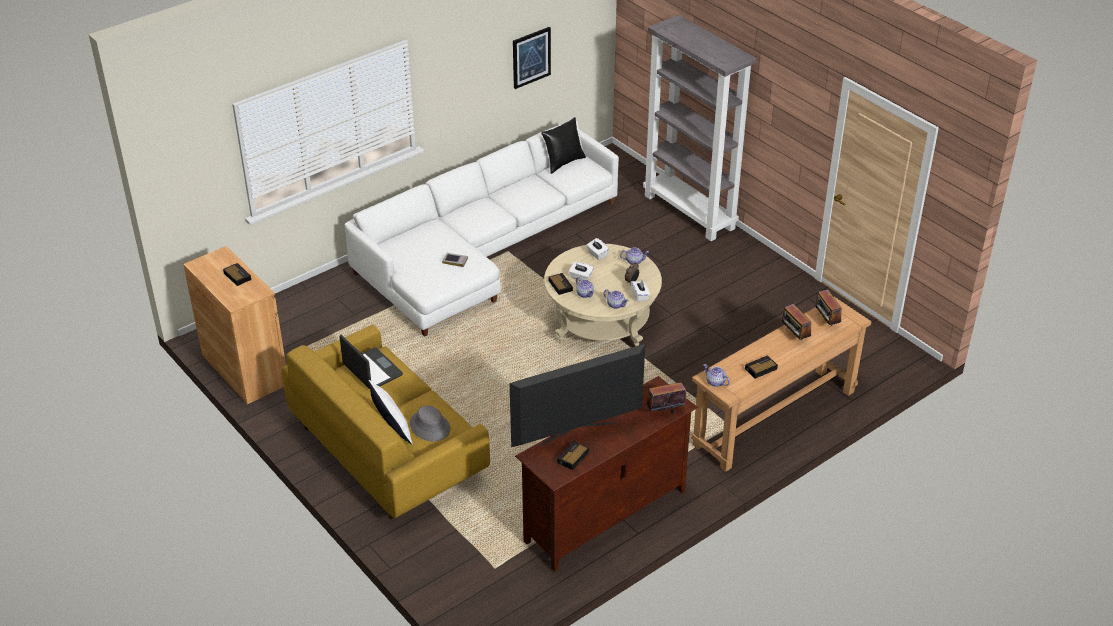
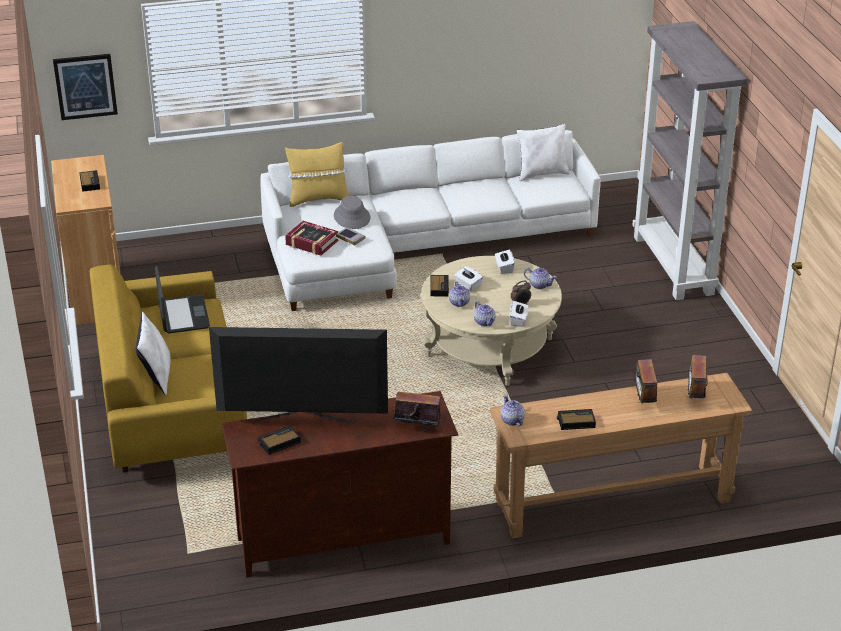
camera: 25 degrees right, 5 degrees down
(401, 233) = (318, 199): none -> yellow pillow
(427, 274) = (311, 243): none -> book
(430, 426) = (196, 384): grey hat -> grey hat (352, 217)
(531, 57) = (528, 44): picture -> picture (85, 86)
(563, 162) = (542, 173): black pillow -> white pillow

